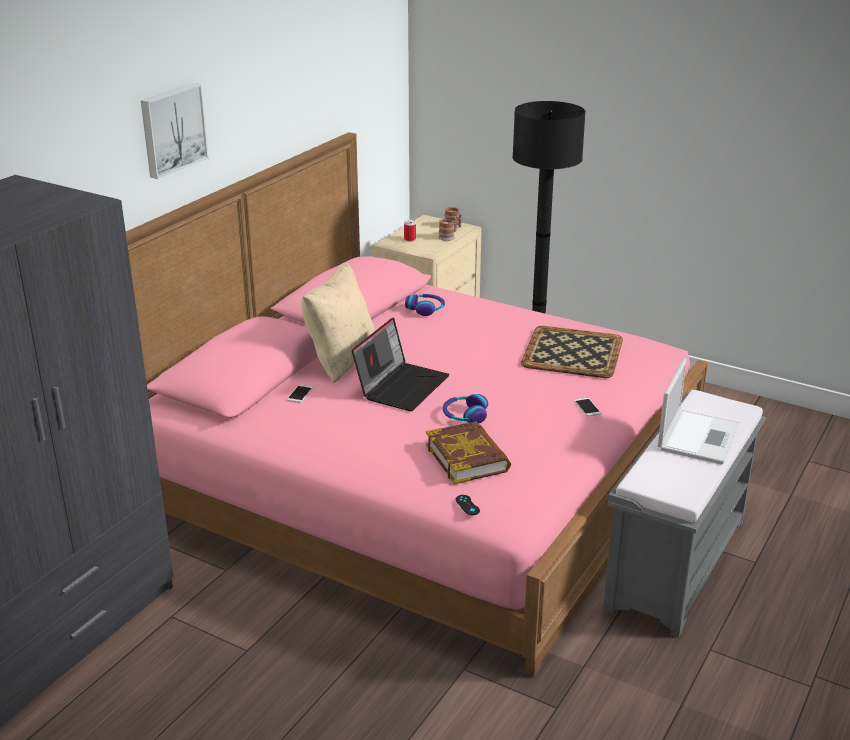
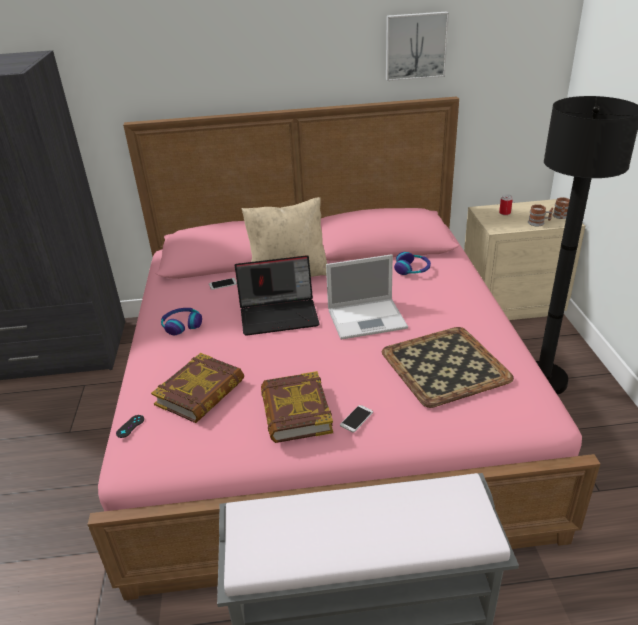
camera: 55 degrees right, 5 degrees up
(172, 129) = (225, 49): picture -> picture (415, 46)
(465, 415) = (266, 361): headphones -> headphones (182, 325)
(549, 426) = (295, 412): none -> book
(698, 436) = (380, 521): laptop -> laptop (368, 318)

